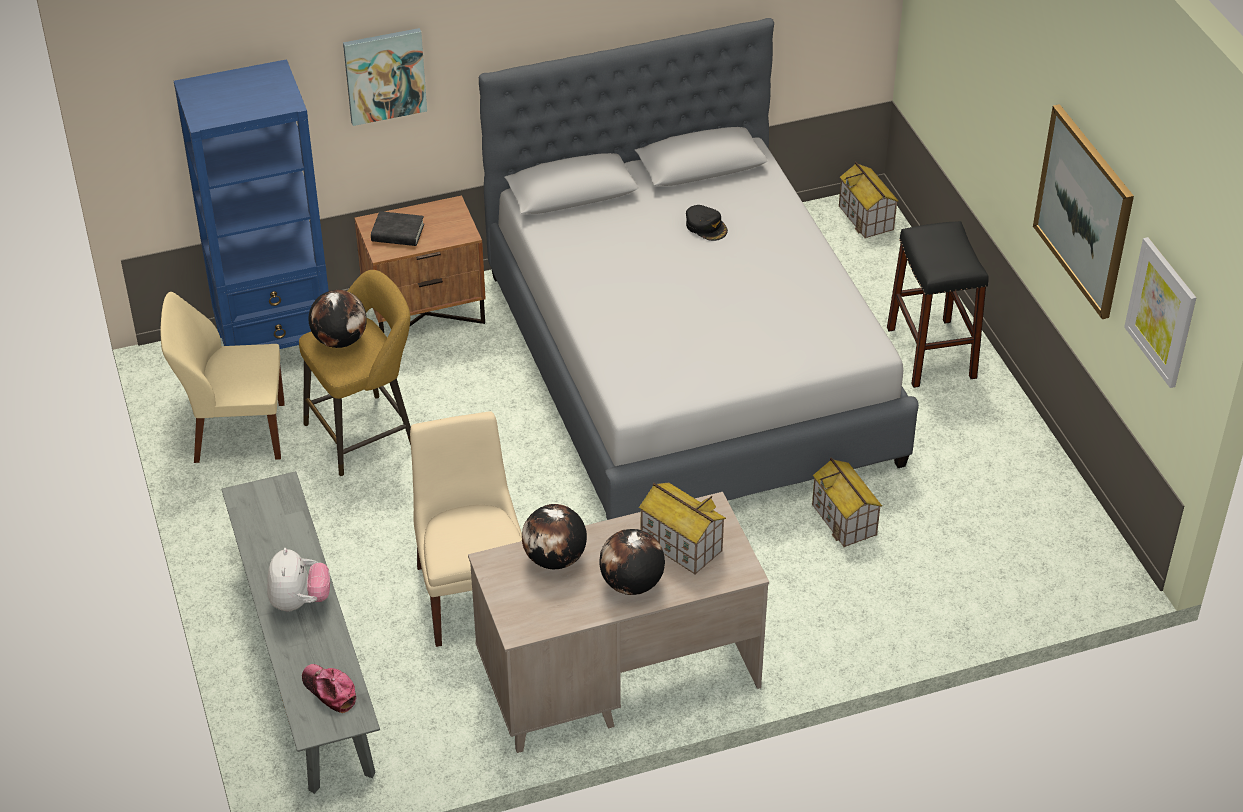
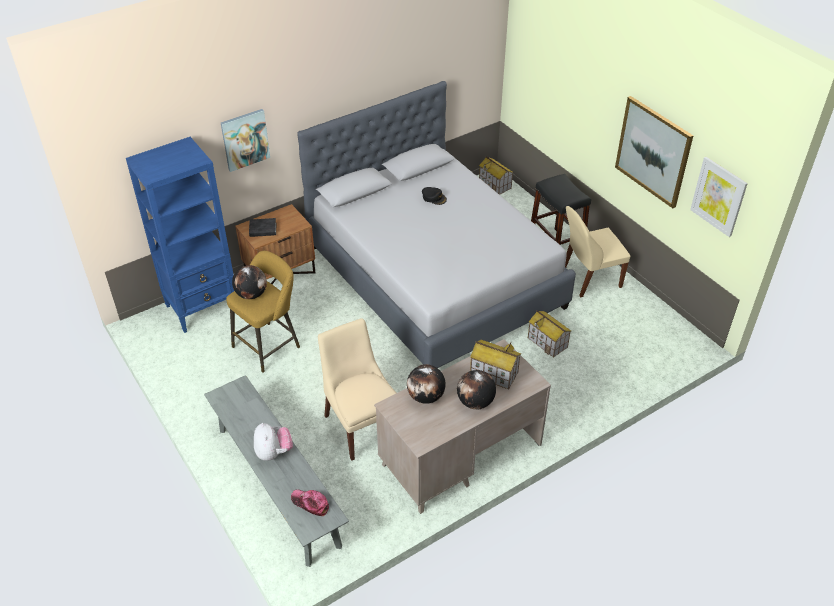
camera: 15 degrees left, 0 degrees up
(236, 432) = (193, 359): beige chair -> beige chair (589, 279)

